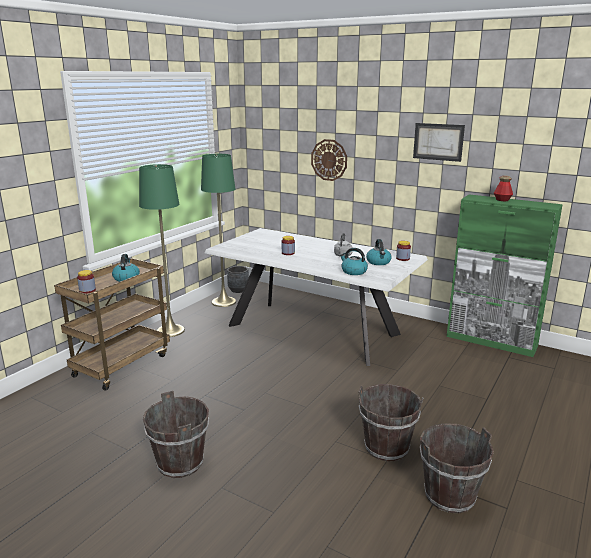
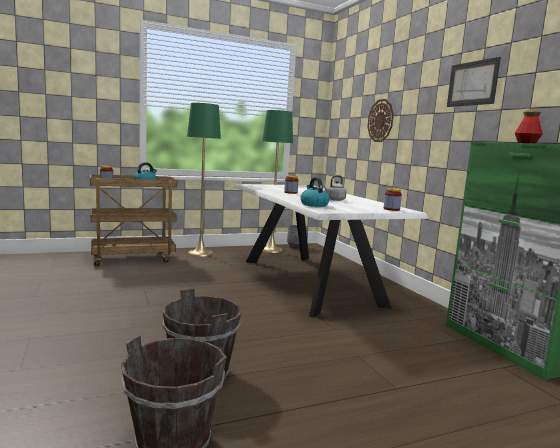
camera: 35 degrees right, 10 degrees down
(180, 463) = (43, 314): brown bucket -> none
(378, 262) = (358, 206): kettle -> none

